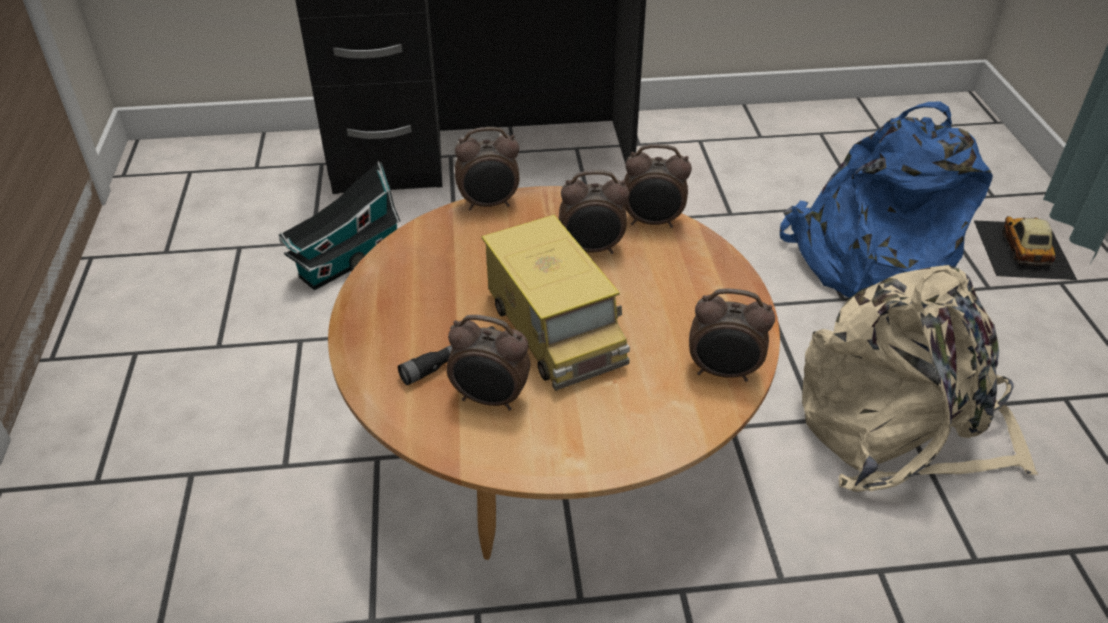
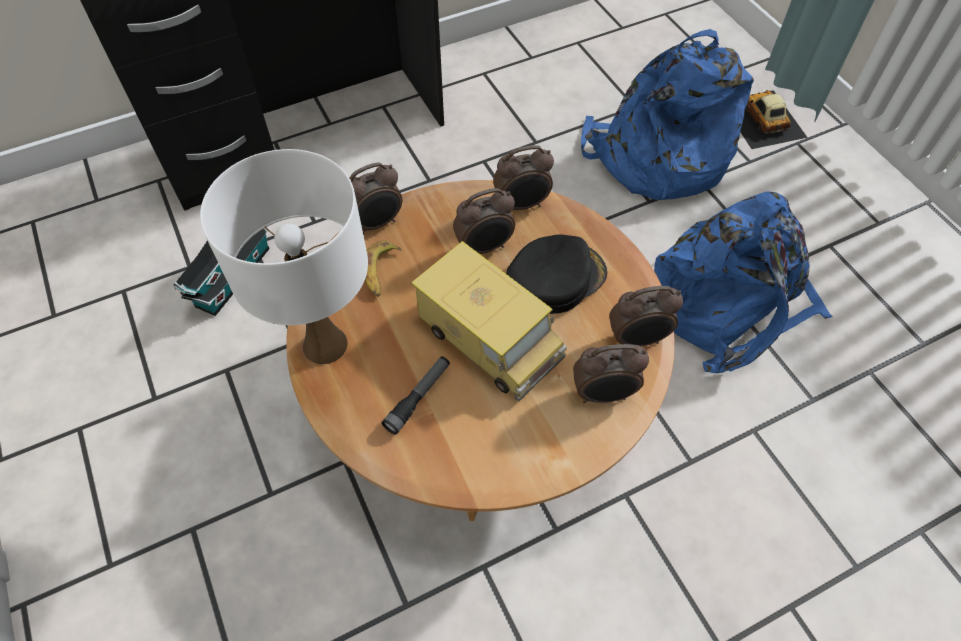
camera: 20 degrees left, 15 degrees up
(380, 291) = (324, 344): none -> white table lamp
(471, 245) = (380, 272): none -> banana
(490, 399) = (468, 425): alarm clock -> alarm clock (603, 394)
(657, 293) = (555, 278): none -> black cap
(900, 427) = (728, 305): beige backpack -> blue backpack

